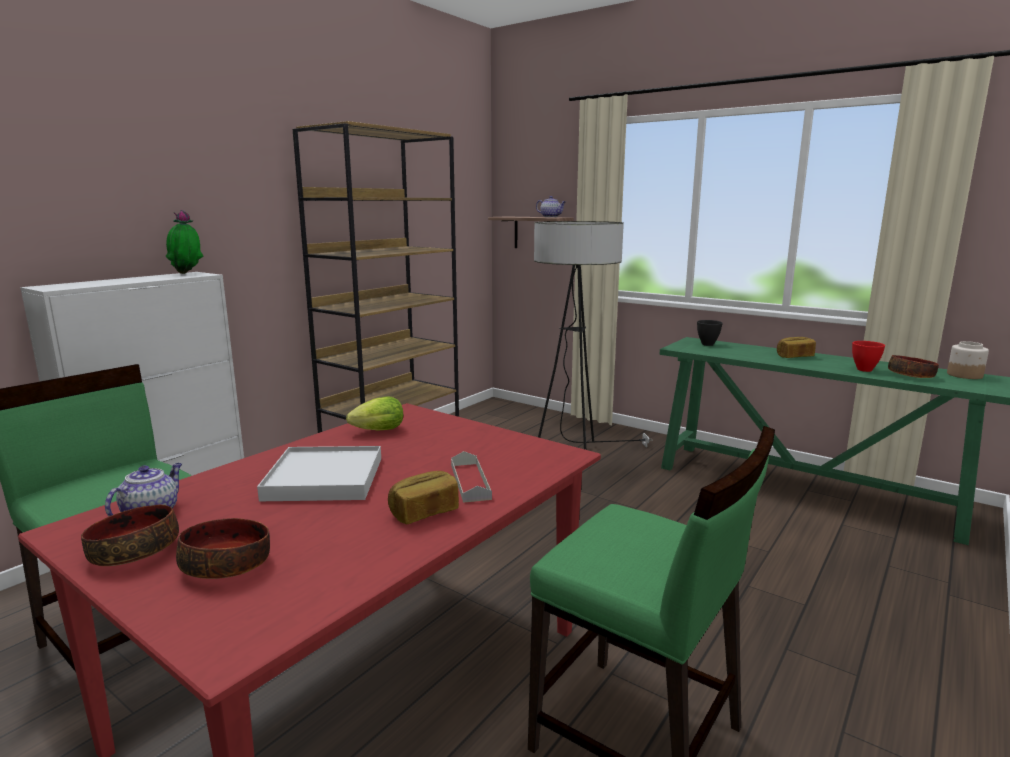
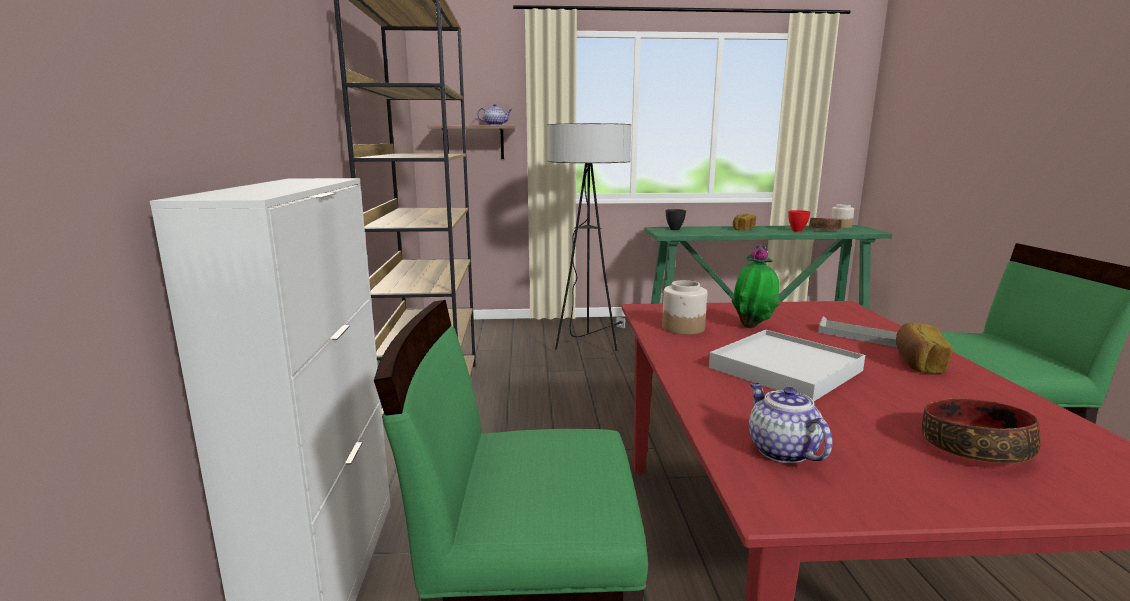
camera: 40 degrees left, 0 degrees up
(135, 551) = (894, 479): bowl -> none
(187, 273) = (303, 179): potted plant -> potted plant (753, 327)
(375, 431) = (683, 328): lettuce -> jar

